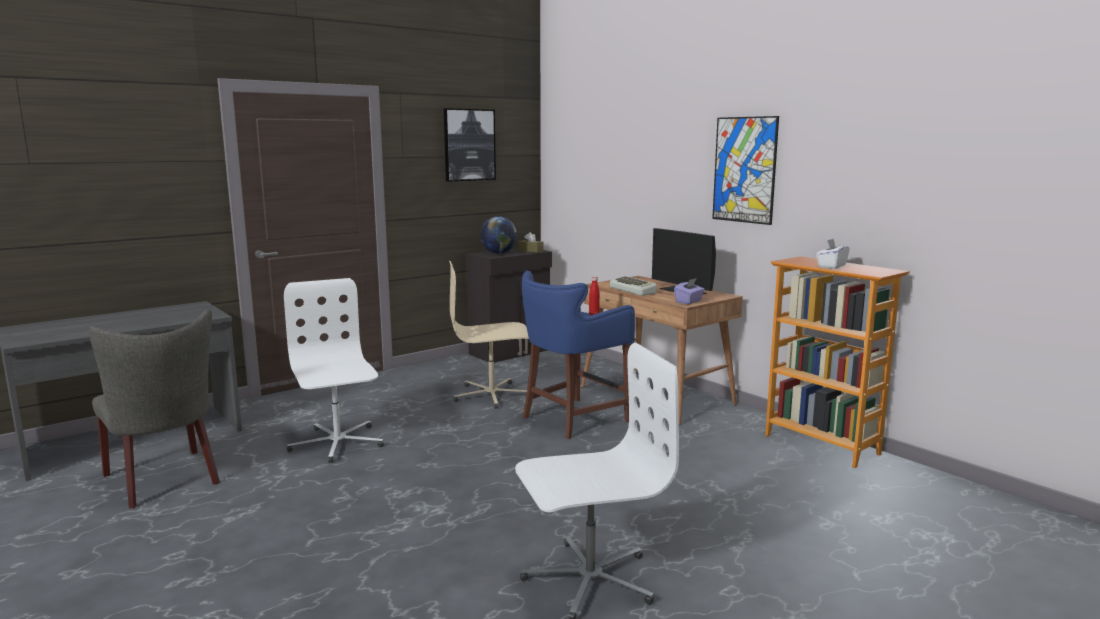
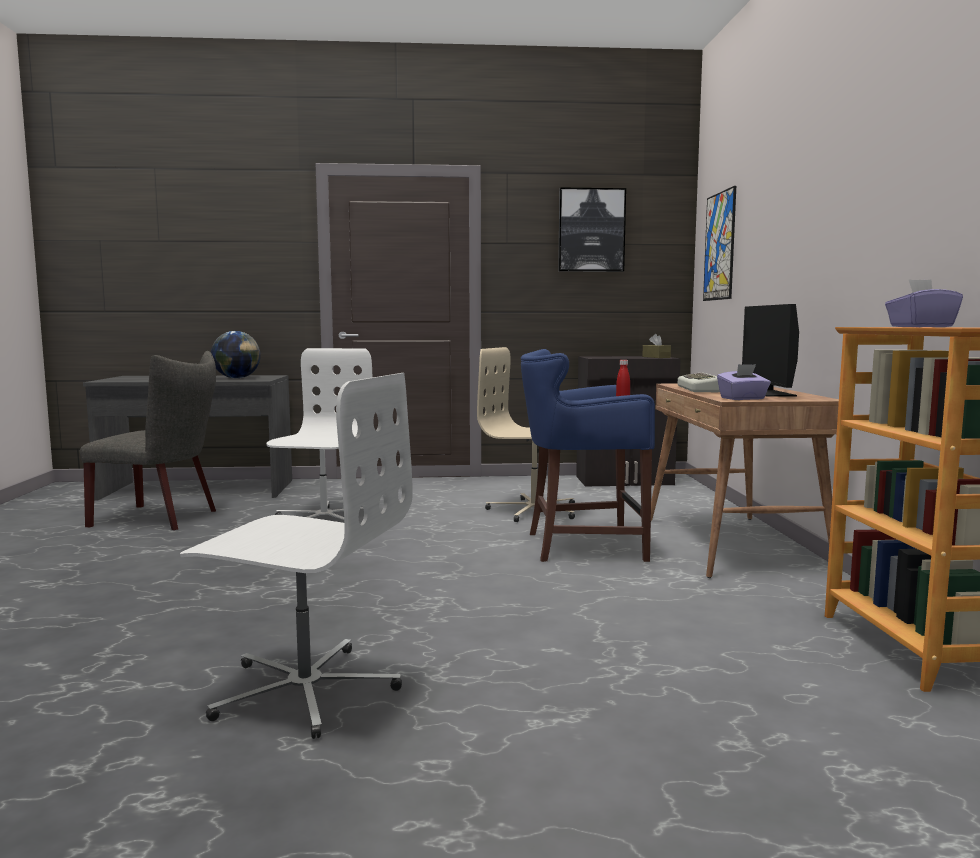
camera: 35 degrees right, 5 degrees down
(165, 481) = (162, 518): grey chair -> grey chair turned 75 degrees counterclockwise
(498, 253) = (612, 357): globe -> globe (236, 378)
(744, 170) = (864, 205): picture -> picture (719, 246)
(831, 266) = (920, 327): white tissue box -> purple tissue box

